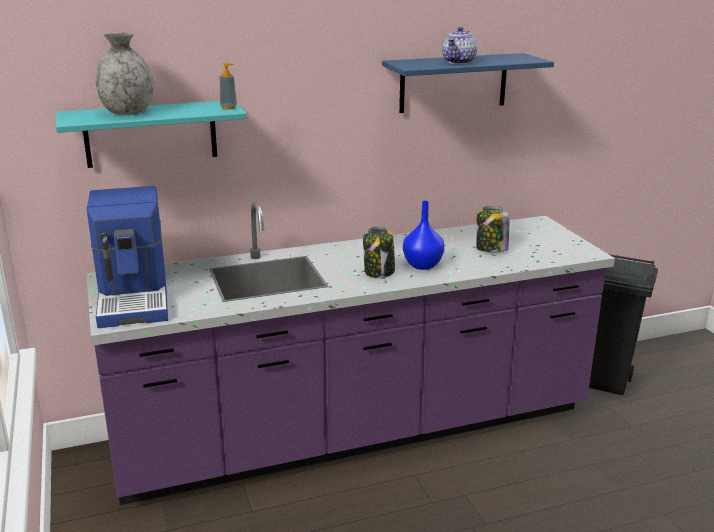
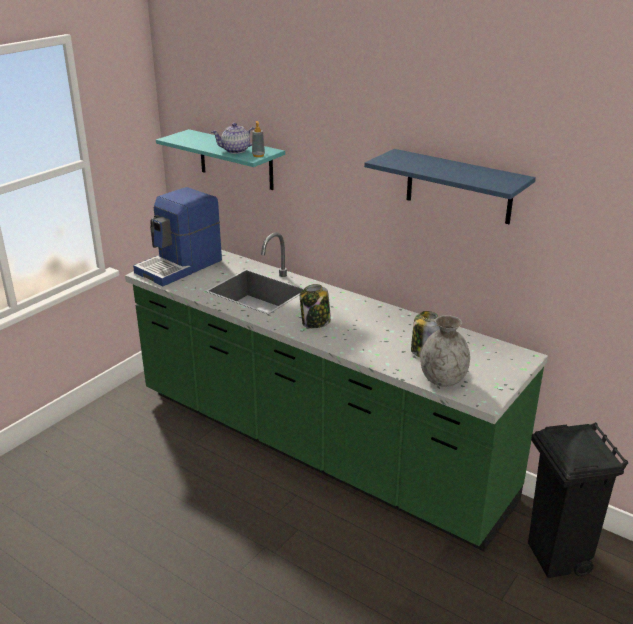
camera: 55 degrees right, 5 degrees up
(127, 112) = (208, 141): grey vase -> grey vase (442, 379)
(356, 433) = (316, 447): purple counter -> green counter
(422, 265) = (349, 334): blue vase -> none
(459, 62) = (434, 168): teapot -> teapot (235, 151)

